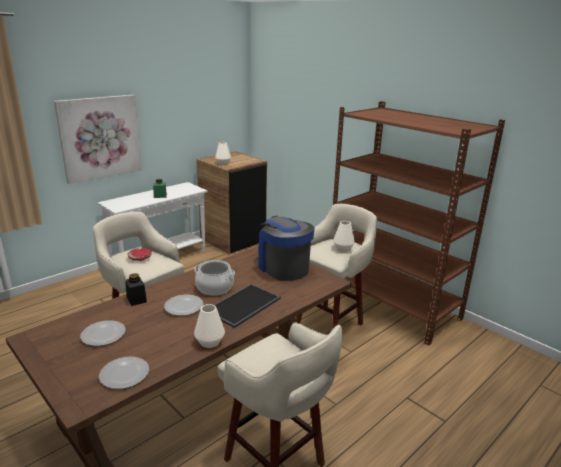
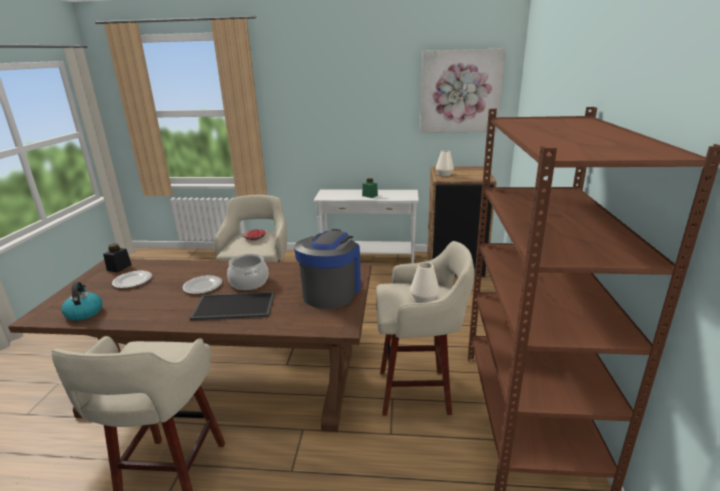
camera: 50 degrees right, 0 degrees up
(100, 138) = (328, 130): picture -> picture (460, 92)
(124, 374) = (84, 312): plate -> kettle
(136, 299) = (194, 267): black jar -> black jar (119, 267)
(210, 342) = (157, 321): white vase -> none

